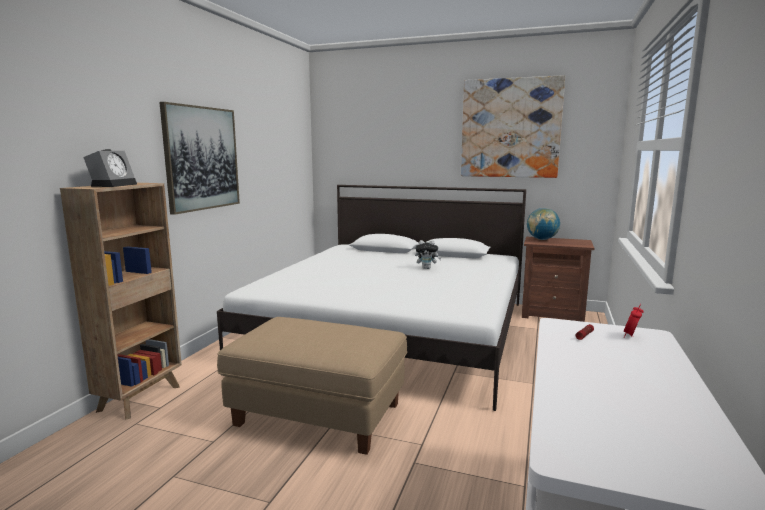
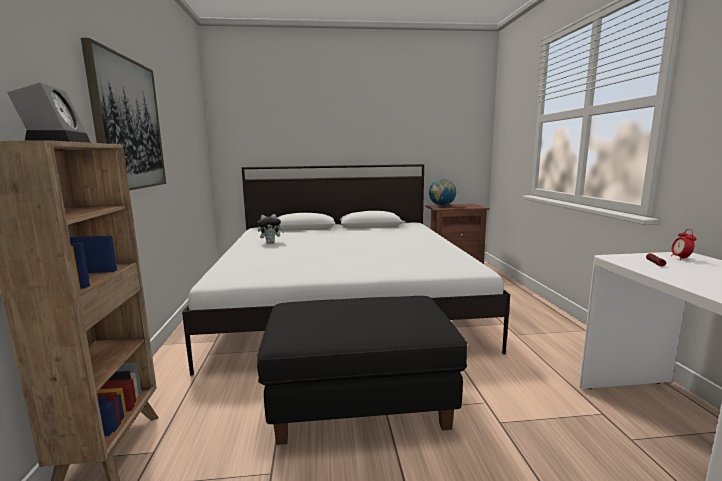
camera: 25 degrees left, 0 degrees up
(319, 414) = (361, 401): beige ottoman -> black ottoman
(427, 268) = (368, 238): plush toy -> plush toy (271, 242)
(510, 128) = (408, 111): picture -> none

